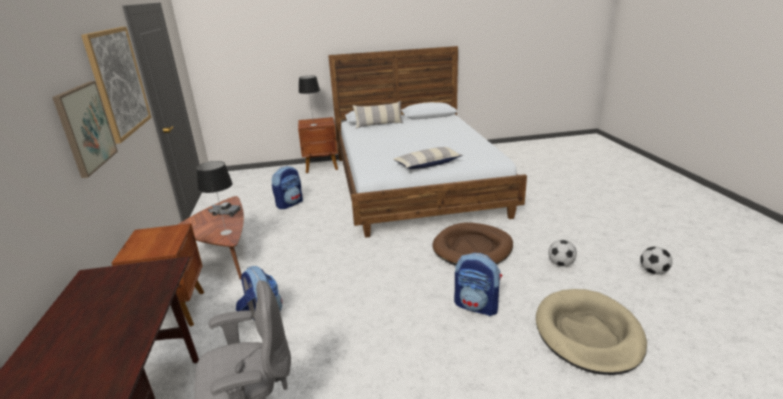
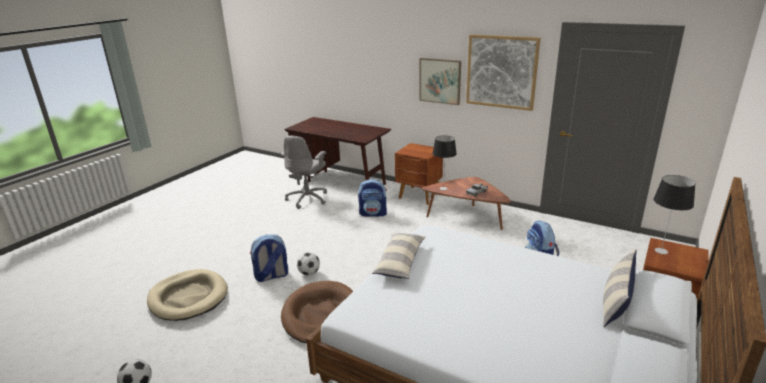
camera: 130 degrees right, 0 degrees up
(560, 264) = (232, 344): football -> football (309, 273)

